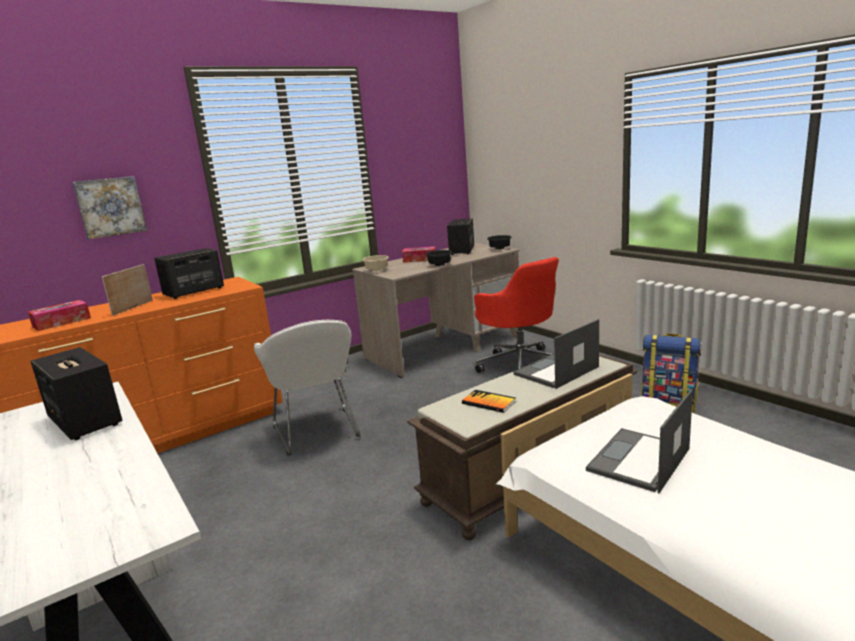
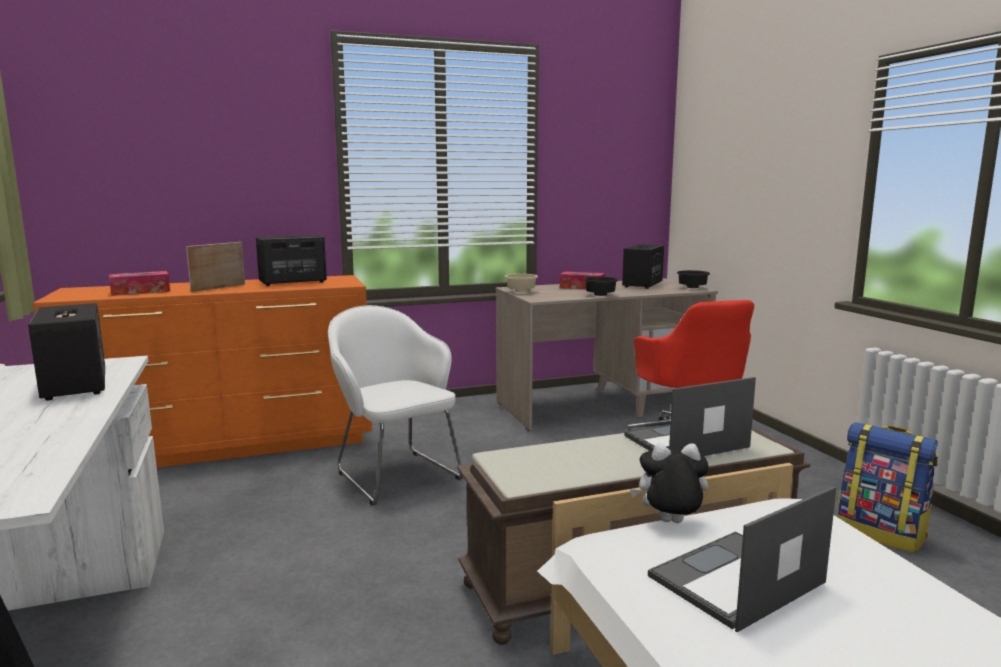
camera: 15 degrees right, 5 degrees down
(110, 207) = (227, 177): picture -> none
(318, 433) = (395, 474): white armchair -> white armchair turned 150 degrees clockwise
(488, 402) = (566, 462): book -> none
(575, 431) = (669, 523): none -> plush toy

